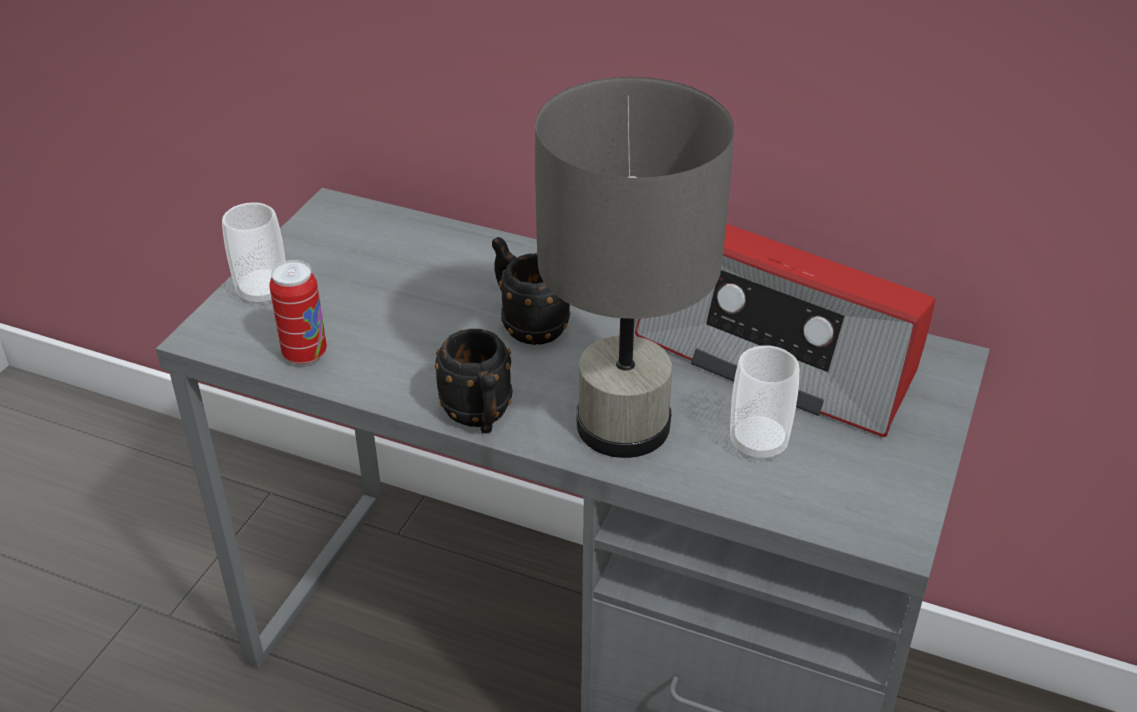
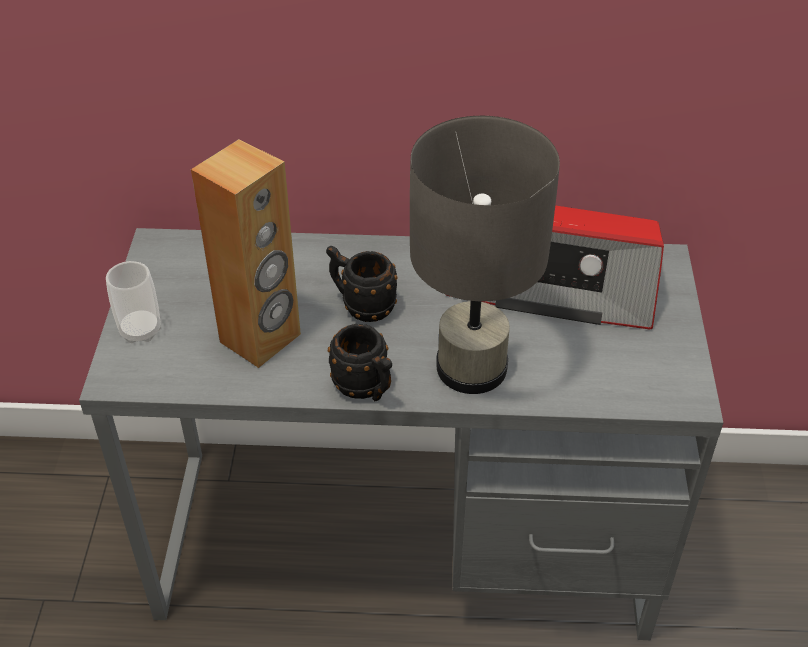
camera: 20 degrees left, 5 degrees up
(305, 354) = (204, 373): can -> none
(390, 332) = (261, 339): none -> brown speaker
(758, 444) = (570, 356): cup -> none

